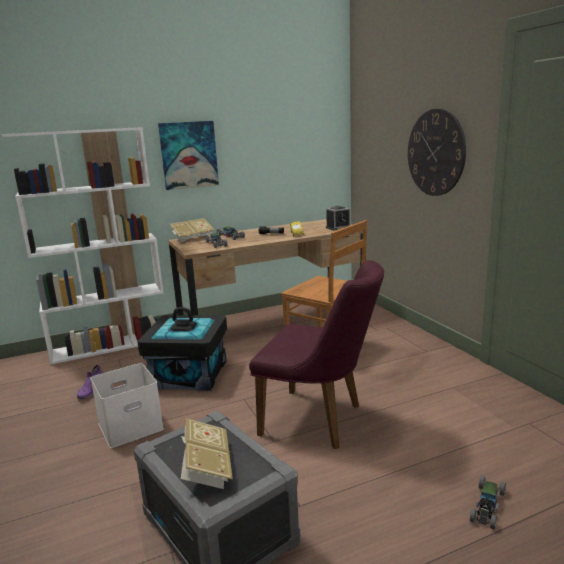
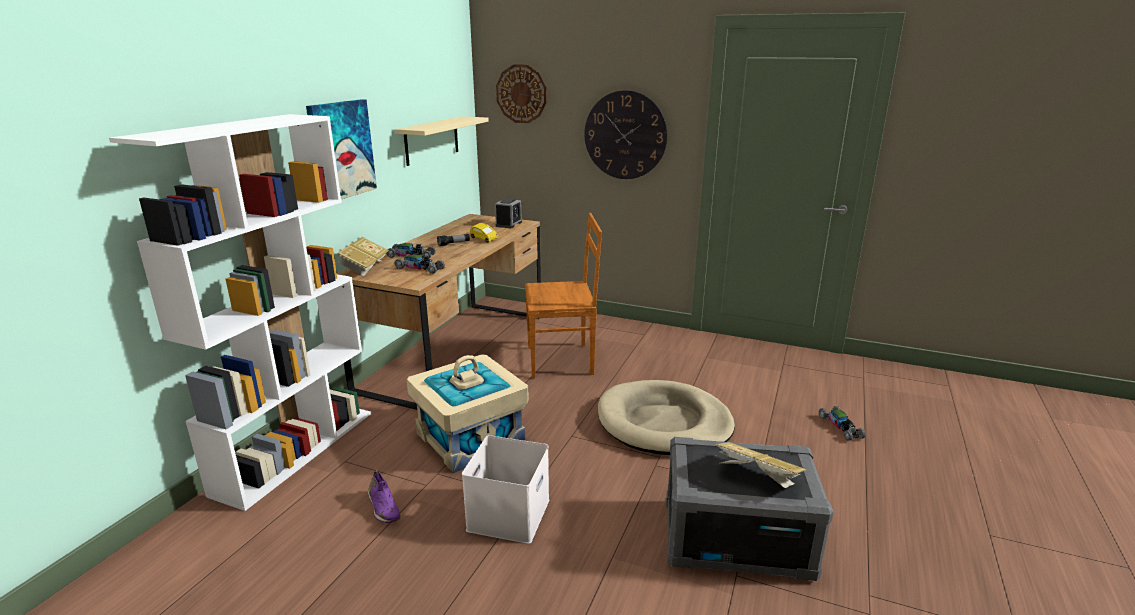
camera: 45 degrees left, 5 degrees up
(189, 374) = (470, 438): black storage box -> beige storage box
(289, 155) = (432, 140): none -> beige shelf
(321, 420) = (664, 423): purple chair -> beige dog bed
(373, 118) = (521, 94): none -> wall clock

